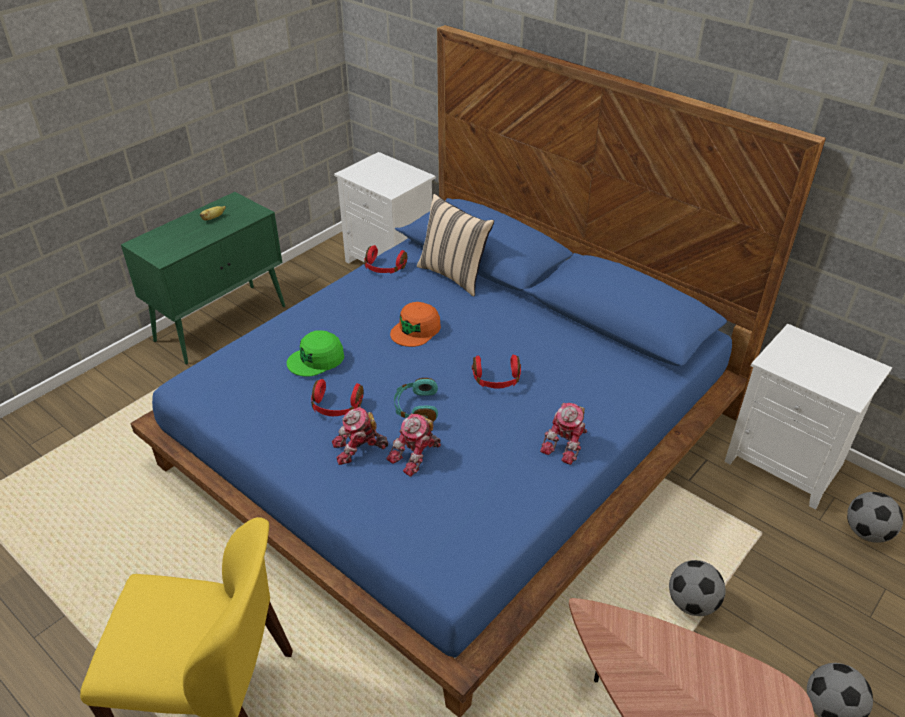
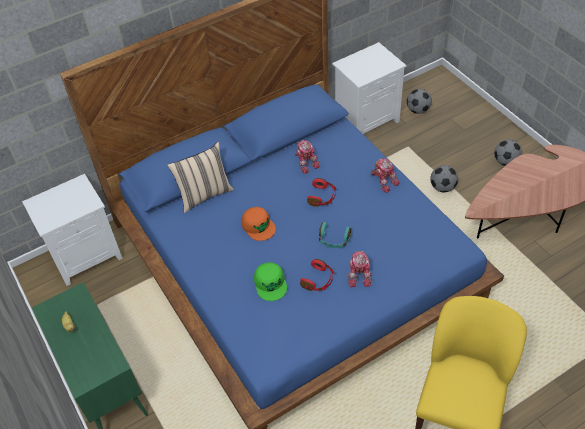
camera: 70 degrees left, 10 degrees up
(384, 268) = (177, 231): red headphones -> none
(416, 455) = (373, 247): toy robot -> toy robot (306, 162)

